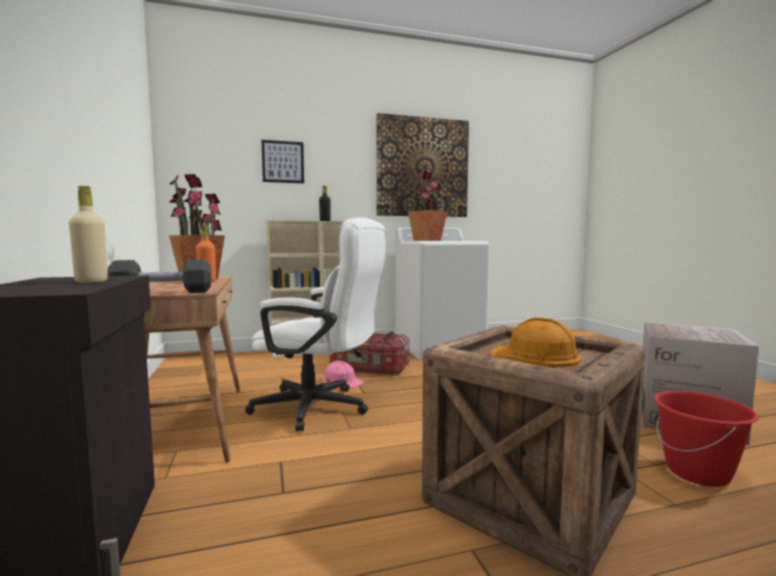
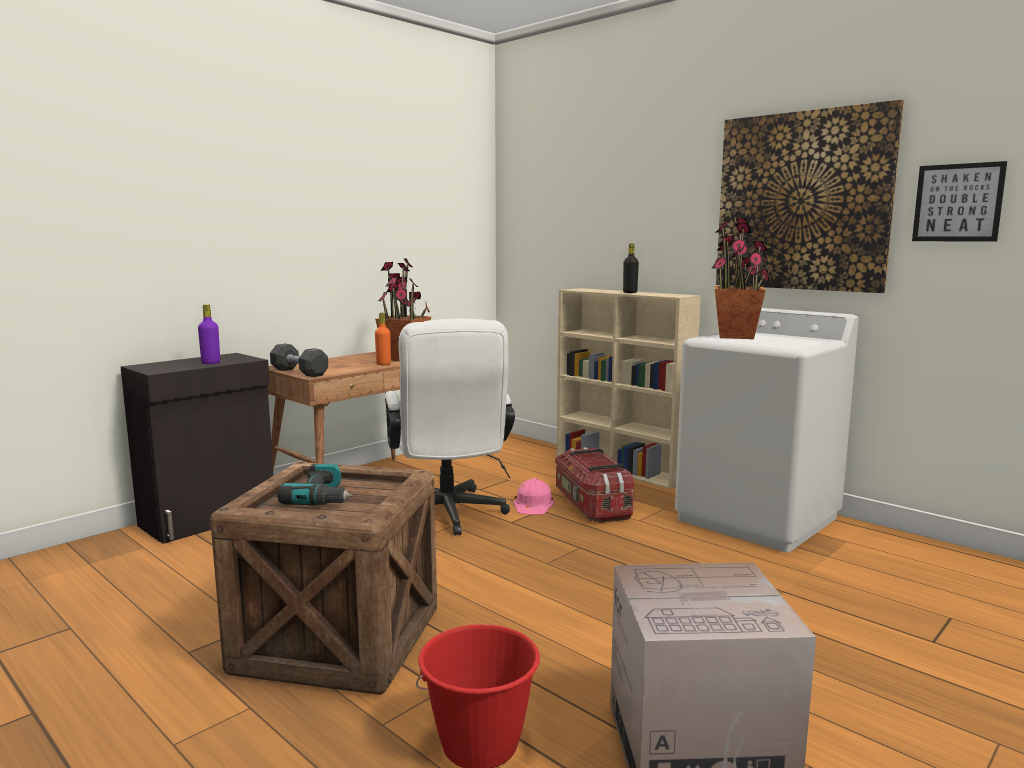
camera: 60 degrees right, 5 degrees up
(91, 281) = (211, 363): beige bottle -> purple bottle
(283, 162) = (605, 209): picture -> picture (957, 203)
(535, 356) = (322, 498): orange hard hat -> power drill

